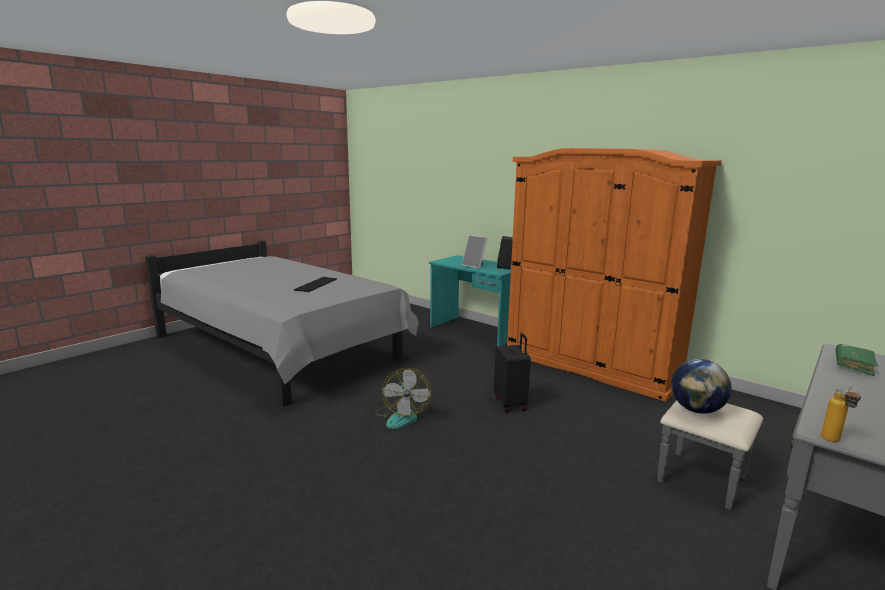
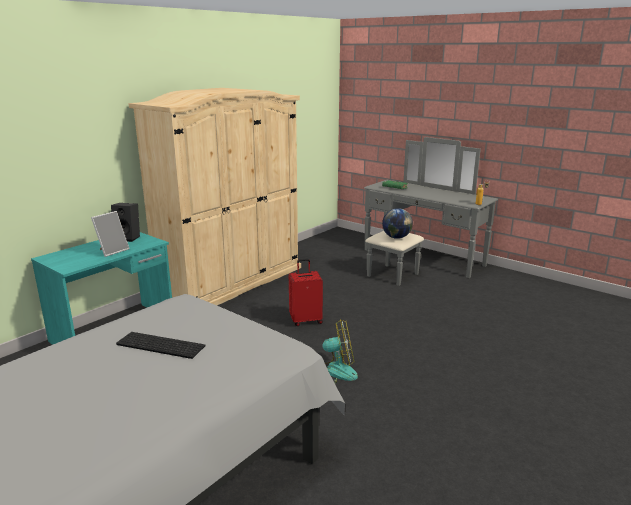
camera: 90 degrees left, 5 degrees up
(511, 404) = (306, 320): black suitcase -> red suitcase
(590, 364) = (231, 282): orange wardrobe -> beige wardrobe

